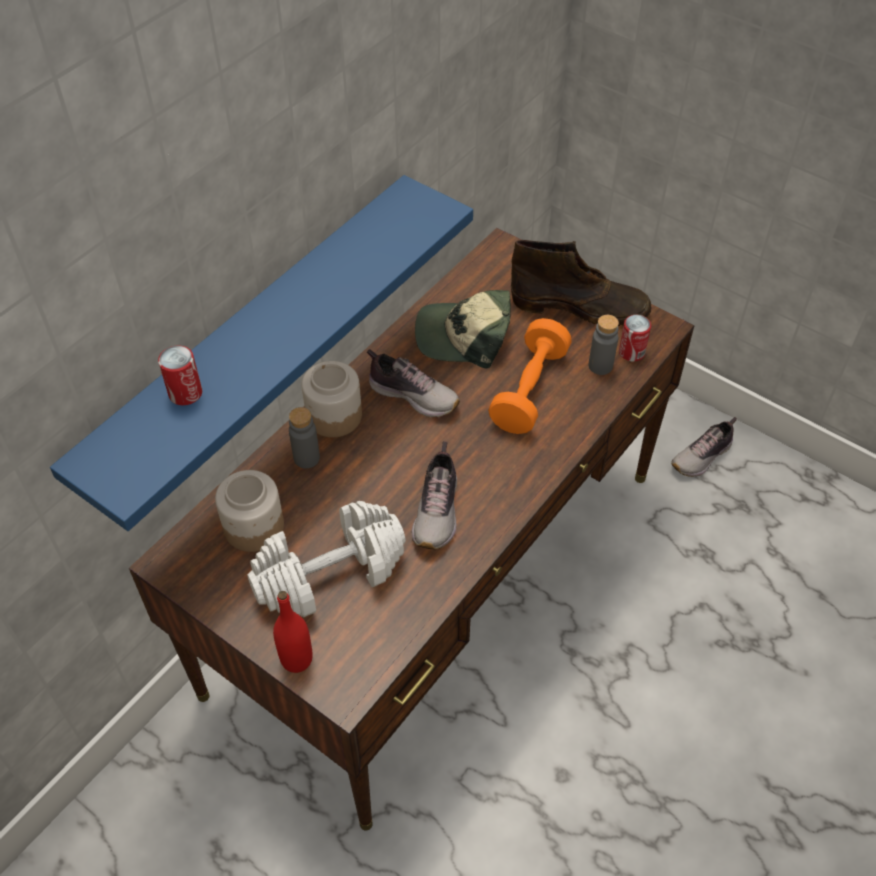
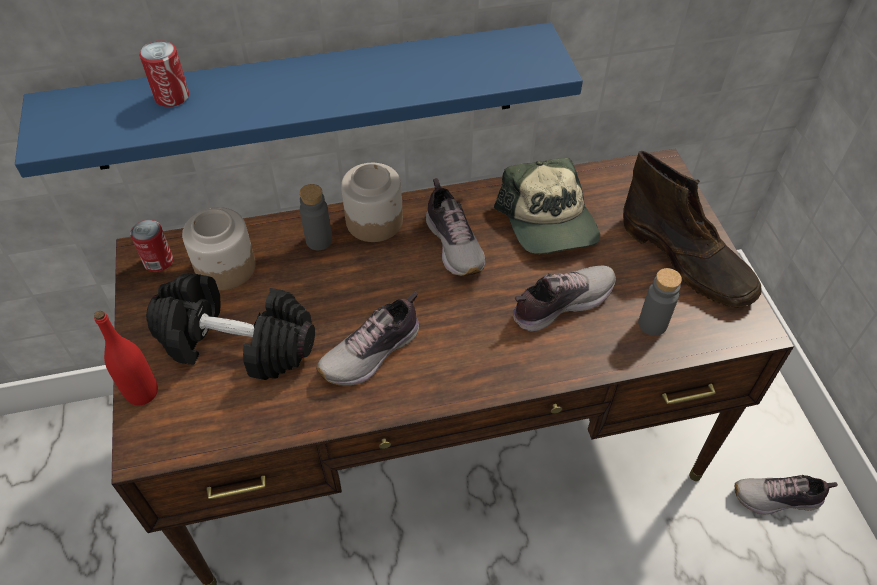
camera: 40 degrees right, 0 degrees up
(330, 575) = (236, 344): white dumbbell -> black dumbbell
(463, 336) = (549, 222): cap -> cap turned 150 degrees counterclockwise
(529, 390) = (560, 303): orange dumbbell -> shoe
(631, 352) = (698, 331): can -> can (158, 261)

